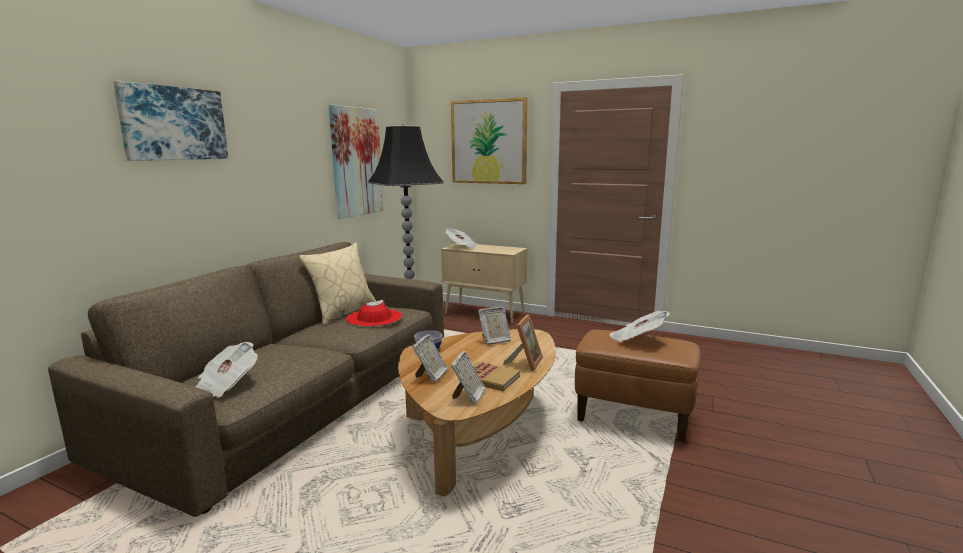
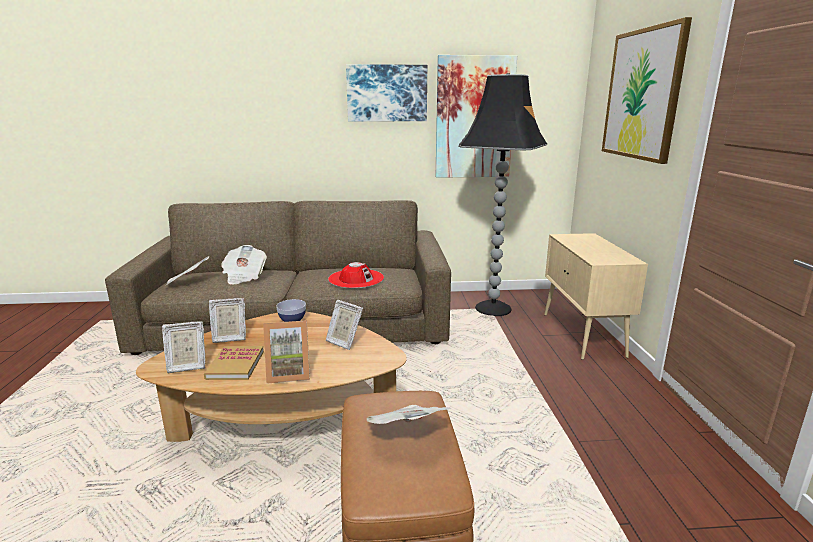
camera: 60 degrees right, 5 degrees up
(174, 123) = (261, 82): picture -> picture (387, 93)
(343, 312) = (370, 267): beige pillow -> none
(461, 247) = (574, 239): newspaper -> newspaper (244, 276)

